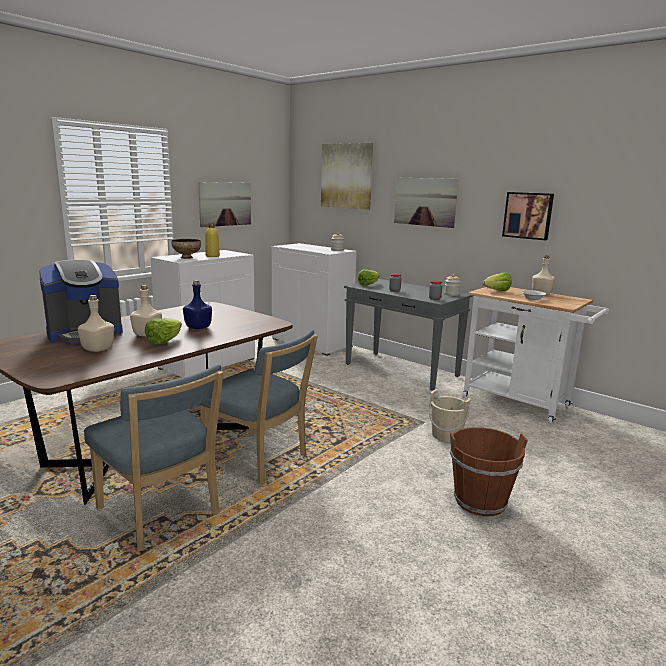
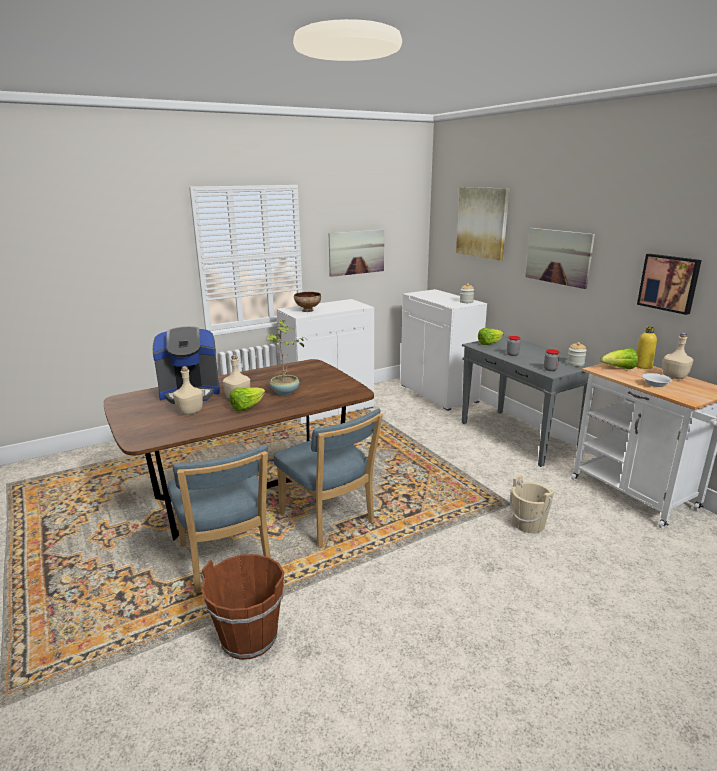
camera: 20 degrees right, 5 degrees up
(198, 327) = (285, 392): blue bottle -> potted plant
(212, 256) = (333, 308): yellow bottle -> yellow bottle (642, 366)
(480, 501) = (524, 608): brown bucket -> brown bucket (249, 637)

